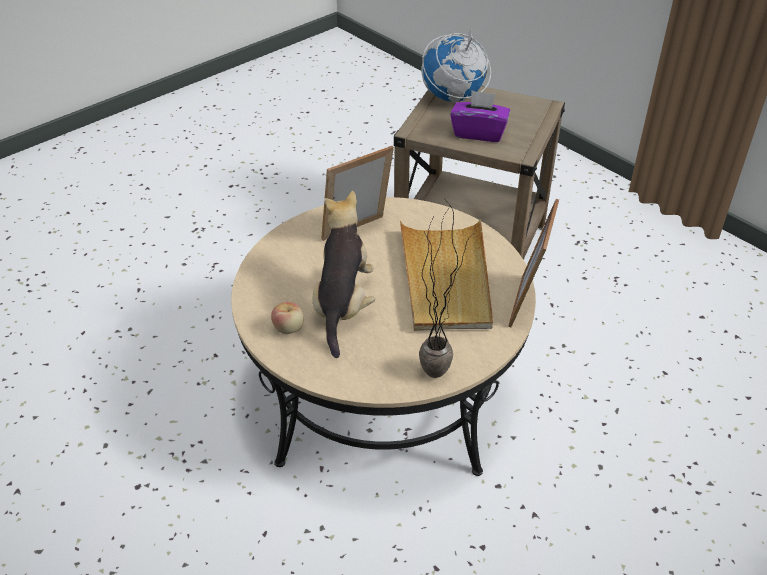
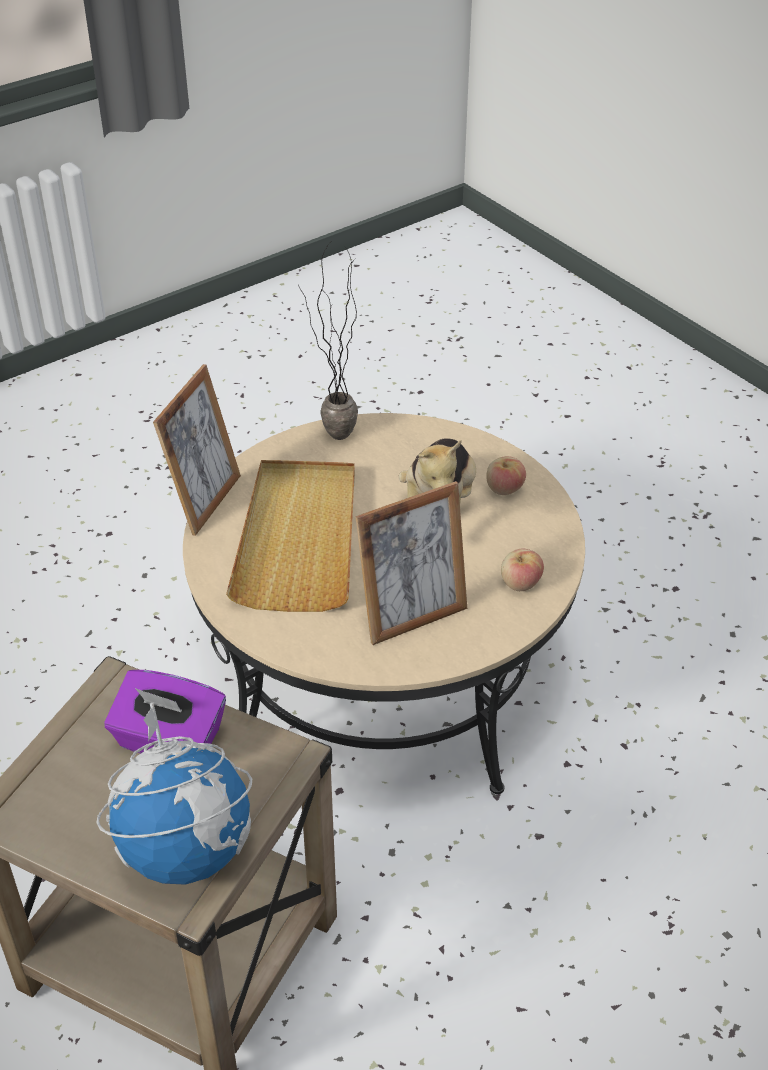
camera: 175 degrees left, 0 degrees up
(284, 257) = (520, 583): none -> apple

